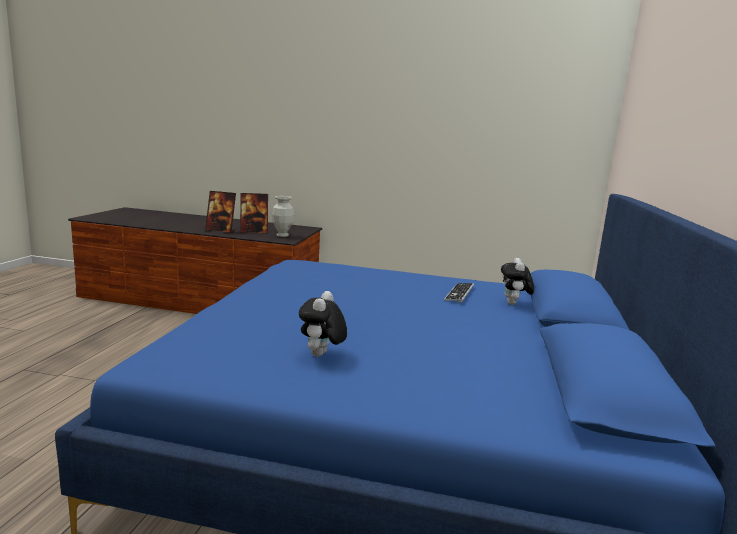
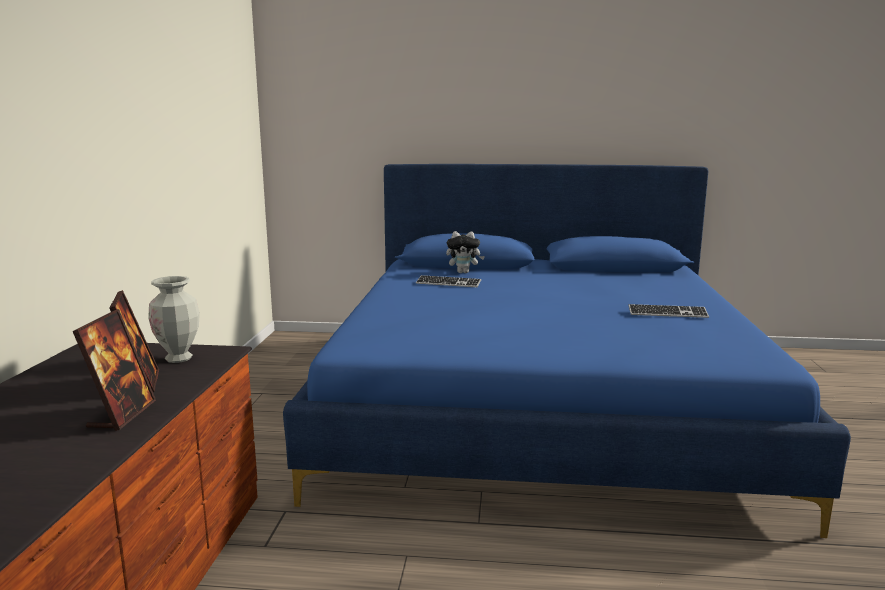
camera: 95 degrees left, 0 degrees up
(321, 355) = (667, 313): plush toy -> keyboard

